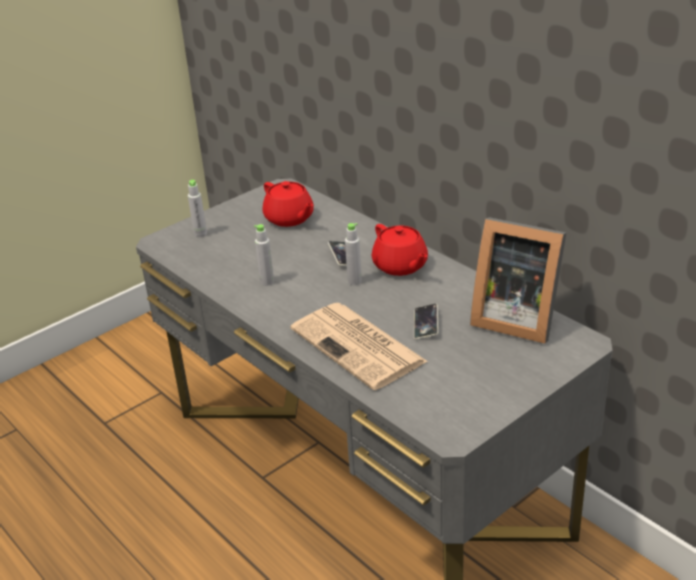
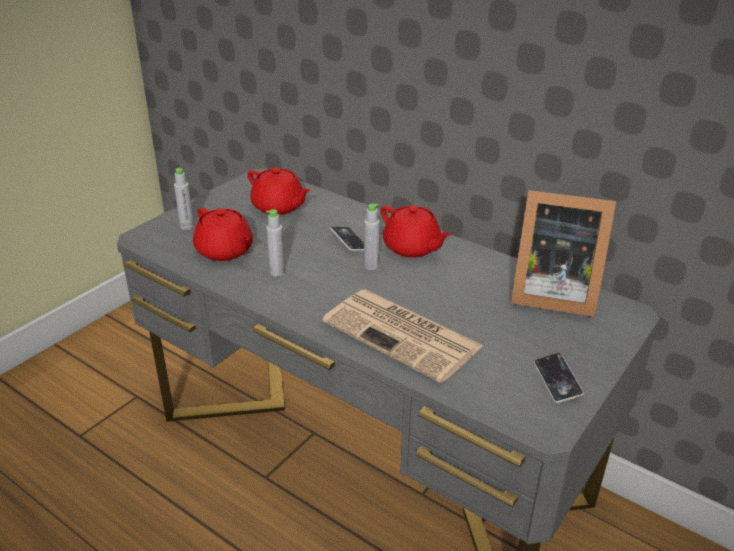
camera: 15 degrees left, 0 degrees up
(227, 259) = (225, 251): none -> red teapot
(425, 324) = (464, 306): phone -> phone (557, 380)

